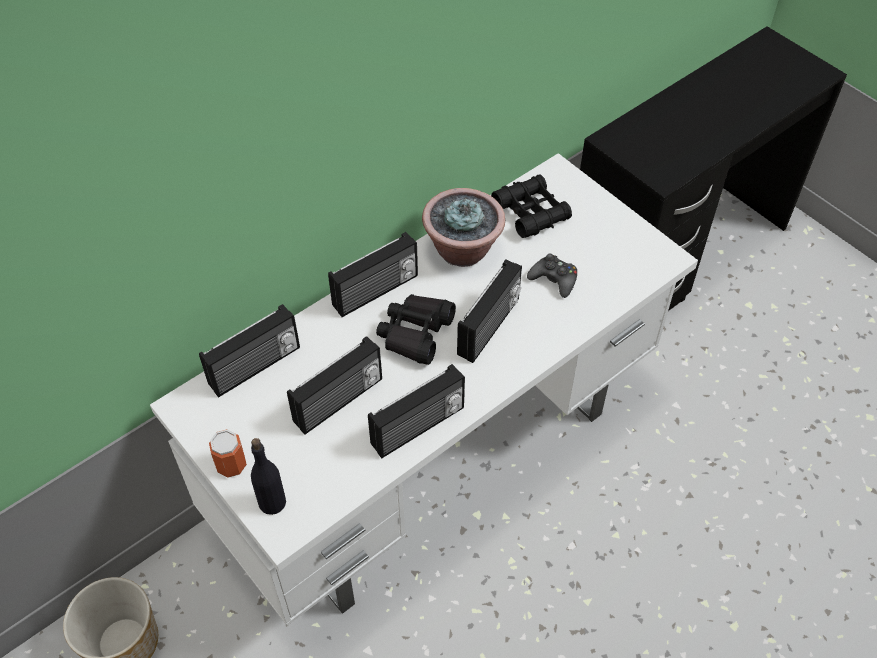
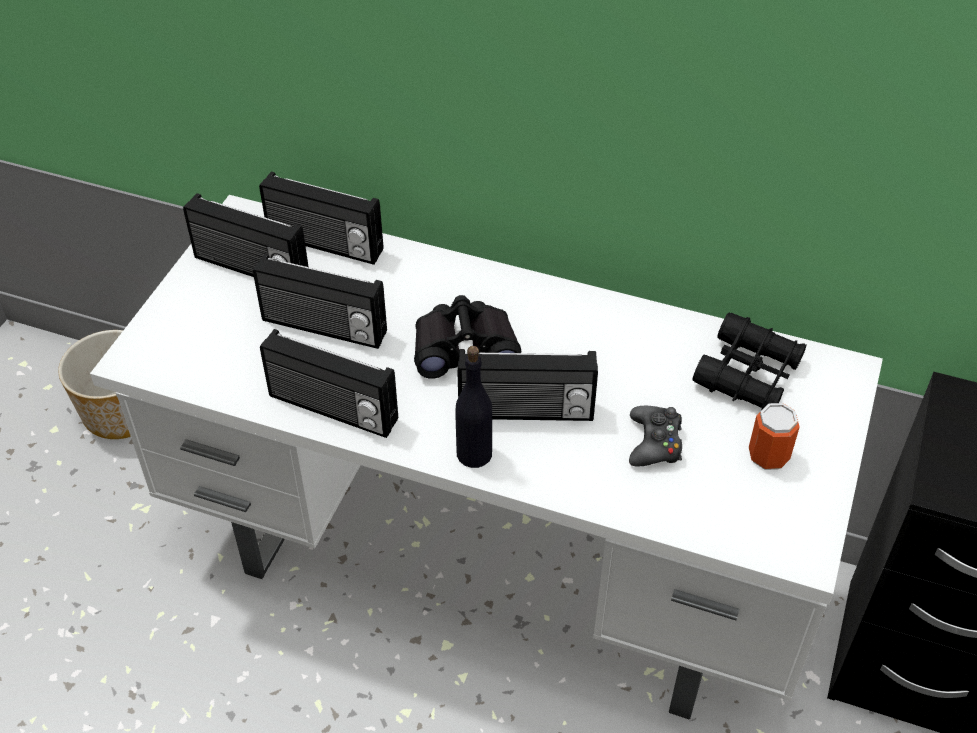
camera: 60 degrees right, 5 degrees down
(231, 465) = (191, 284): can -> can (768, 456)
(272, 502) = (163, 334): black bottle -> black bottle (474, 453)
(376, 292) = (499, 289): radio -> radio (250, 269)
(462, 250) = (626, 335): potted plant -> none

